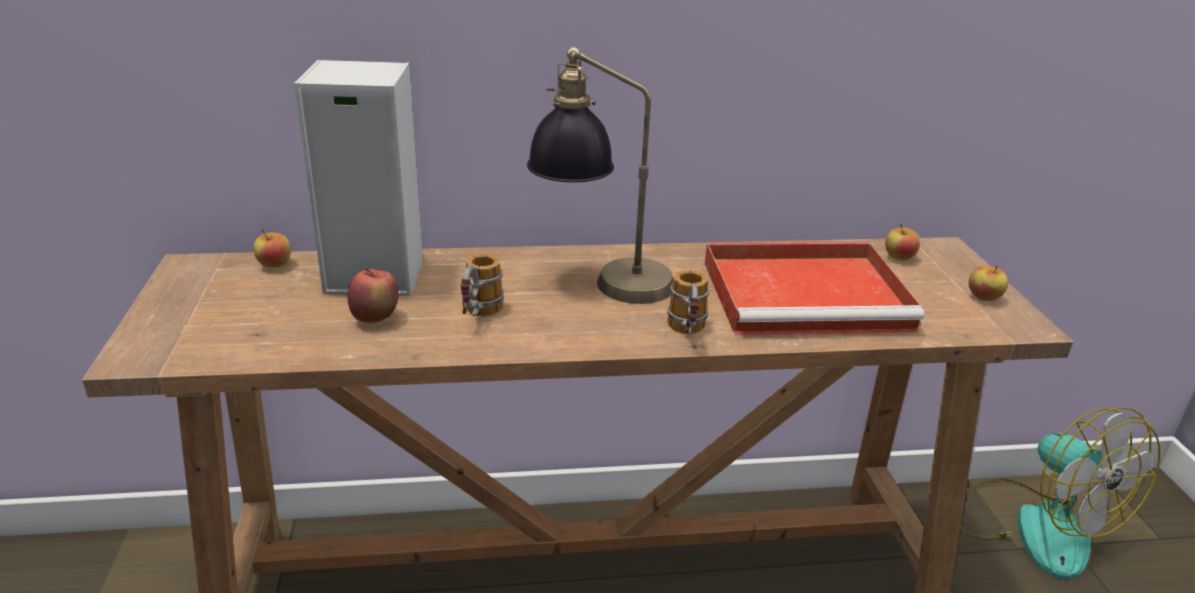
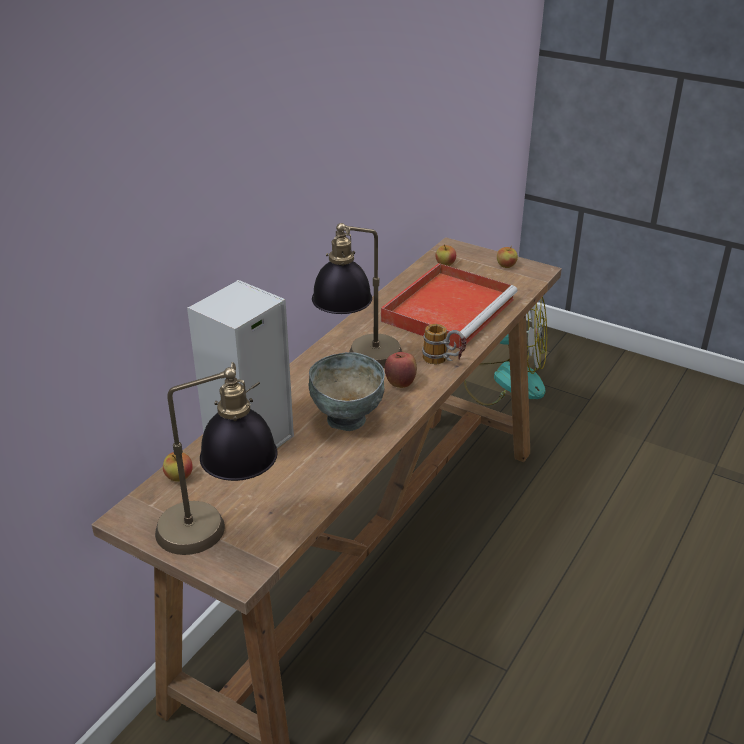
camera: 50 degrees left, 5 degrees up
(194, 320) = (219, 534): none -> table lamp
(375, 319) = (306, 459): apple -> apple (400, 383)
(478, 316) = (348, 420): mug -> grey bowl

